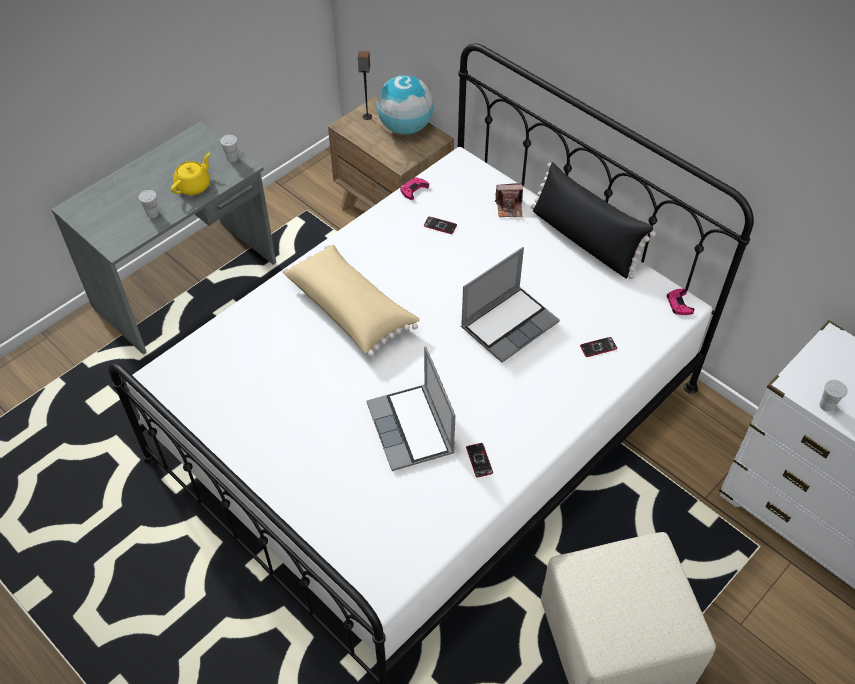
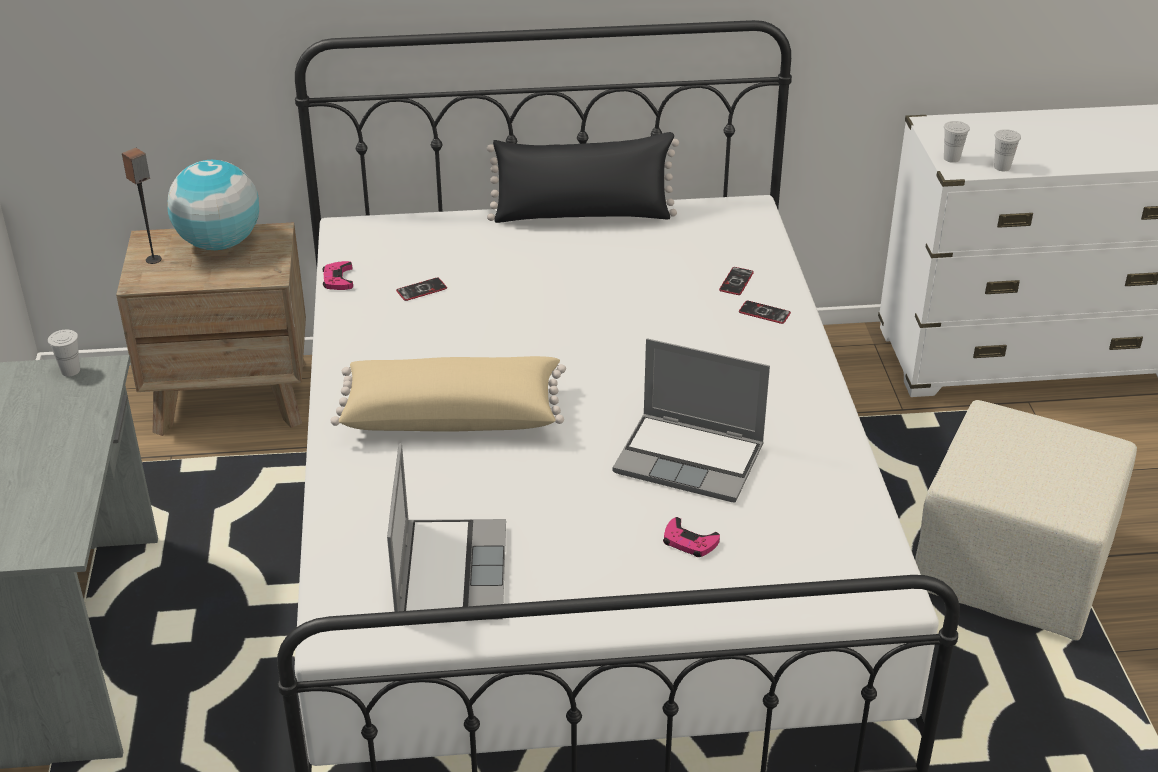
camera: 50 degrees left, 15 degrees down
(152, 214) = (55, 485): white cup -> white cup (951, 158)
(194, 186) = (65, 425): yellow teapot -> none
(479, 460) = (791, 433): phone -> phone (764, 313)
(509, 207) = (466, 234): camera -> none
(509, 324) = (630, 318): laptop -> laptop (449, 571)
(679, 304) = (744, 209): pink game controller -> pink game controller (689, 542)

